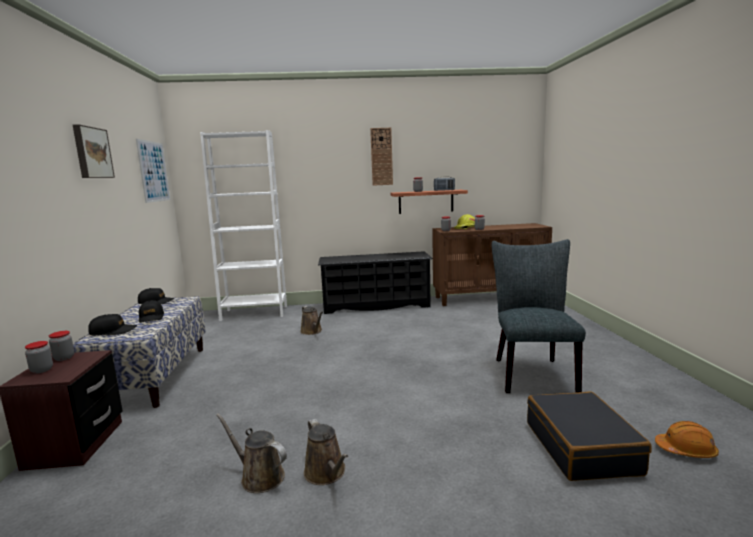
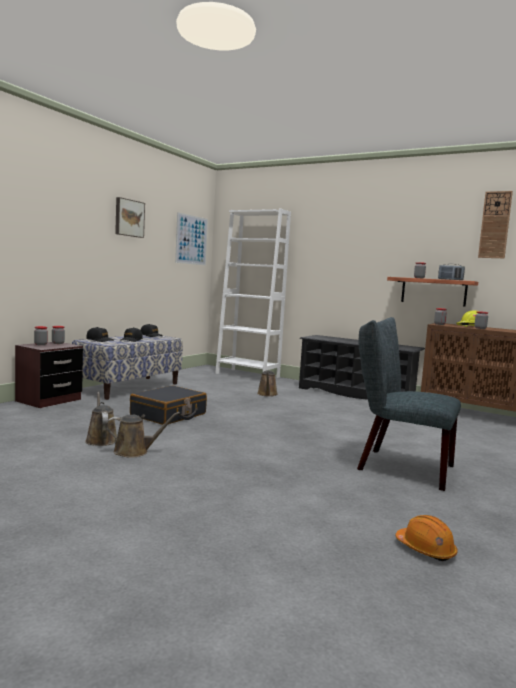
camera: 35 degrees right, 5 degrees down
(326, 473) = (134, 451): brown watering can -> brown watering can turned 105 degrees counterclockwise
(381, 156) = (390, 239): wall clock -> wall clock (495, 225)
(531, 372) = (399, 467): grey chair -> grey chair turned 105 degrees counterclockwise
(582, 447) = (329, 509): black suitcase -> black suitcase (169, 415)

